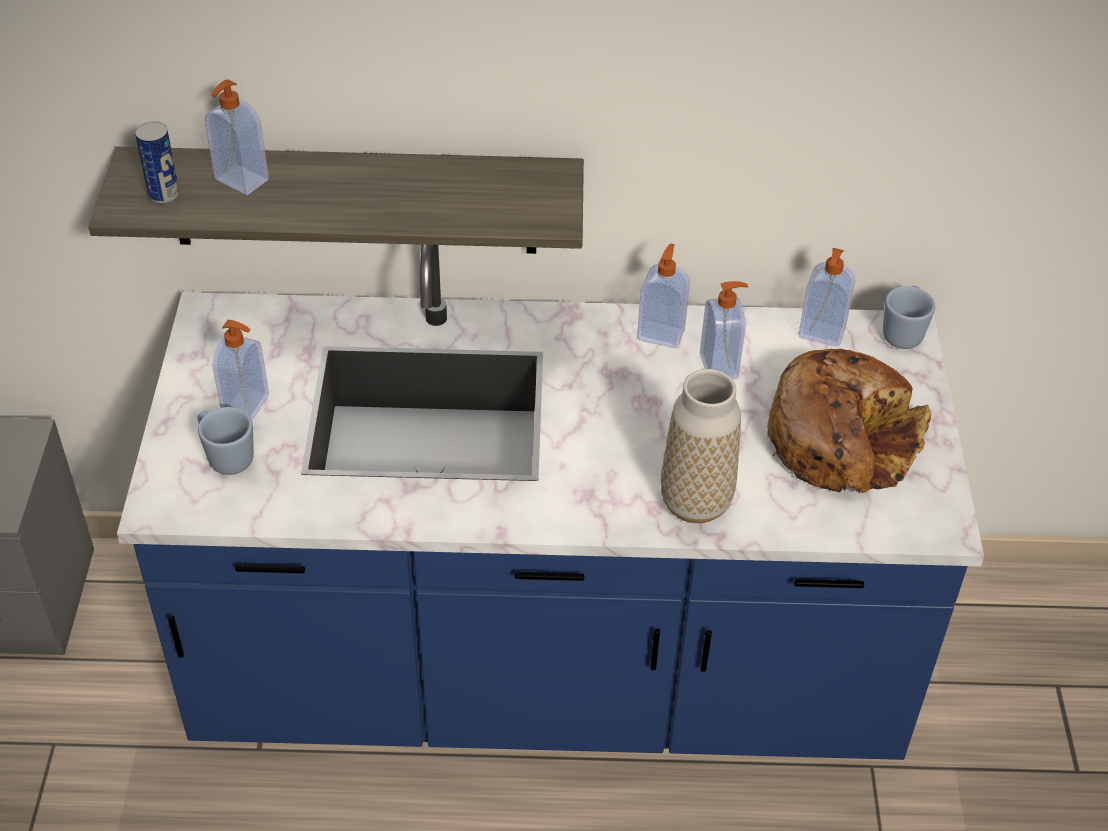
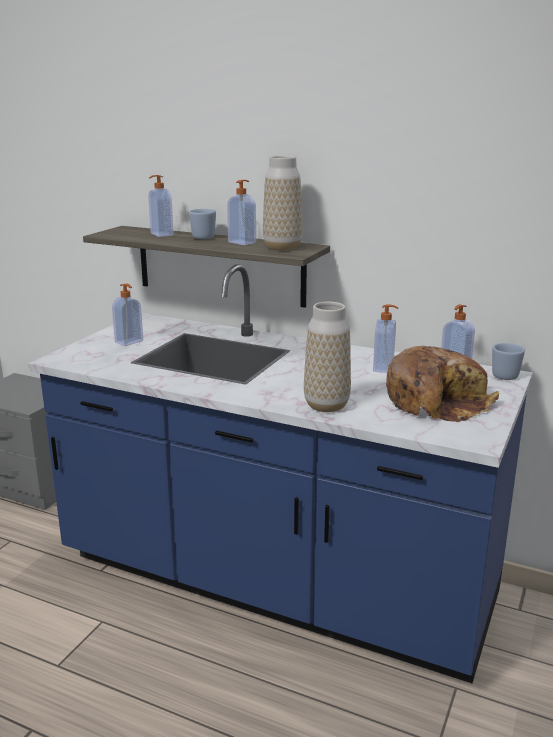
camera: 25 degrees right, 25 degrees down
(164, 196) = (124, 234): can -> none
(226, 456) = (102, 352): blue mug -> blue mug (202, 237)
(512, 194) = (282, 247): none -> vase
(661, 334) = (360, 354): soap dispenser -> soap dispenser (242, 242)

